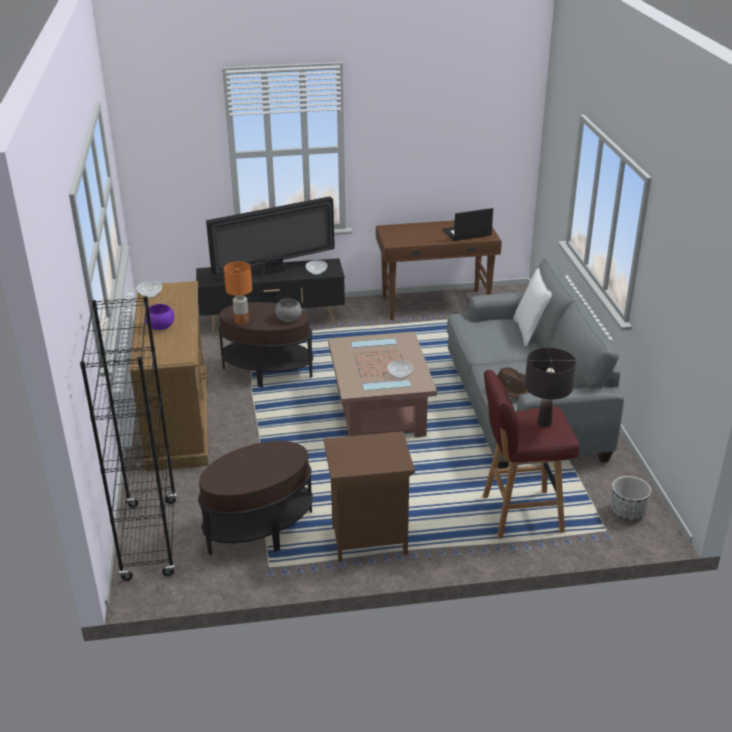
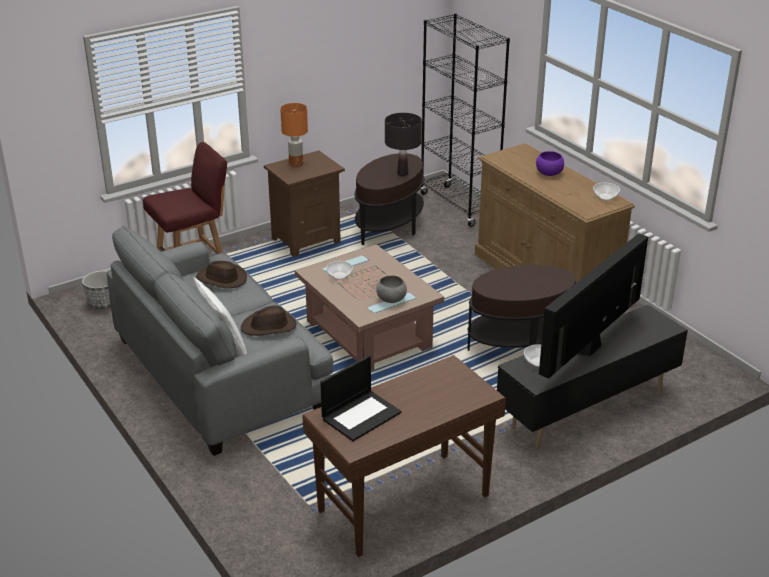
camera: 155 degrees right, 0 degrees up
(241, 321) = (538, 269): orange table lamp -> orange table lamp (296, 163)
(288, 319) = (493, 283): grey bowl -> grey bowl (391, 299)
(487, 338) = (269, 327): none -> brown hat
(544, 423) = (174, 199): black table lamp -> black table lamp (402, 173)

